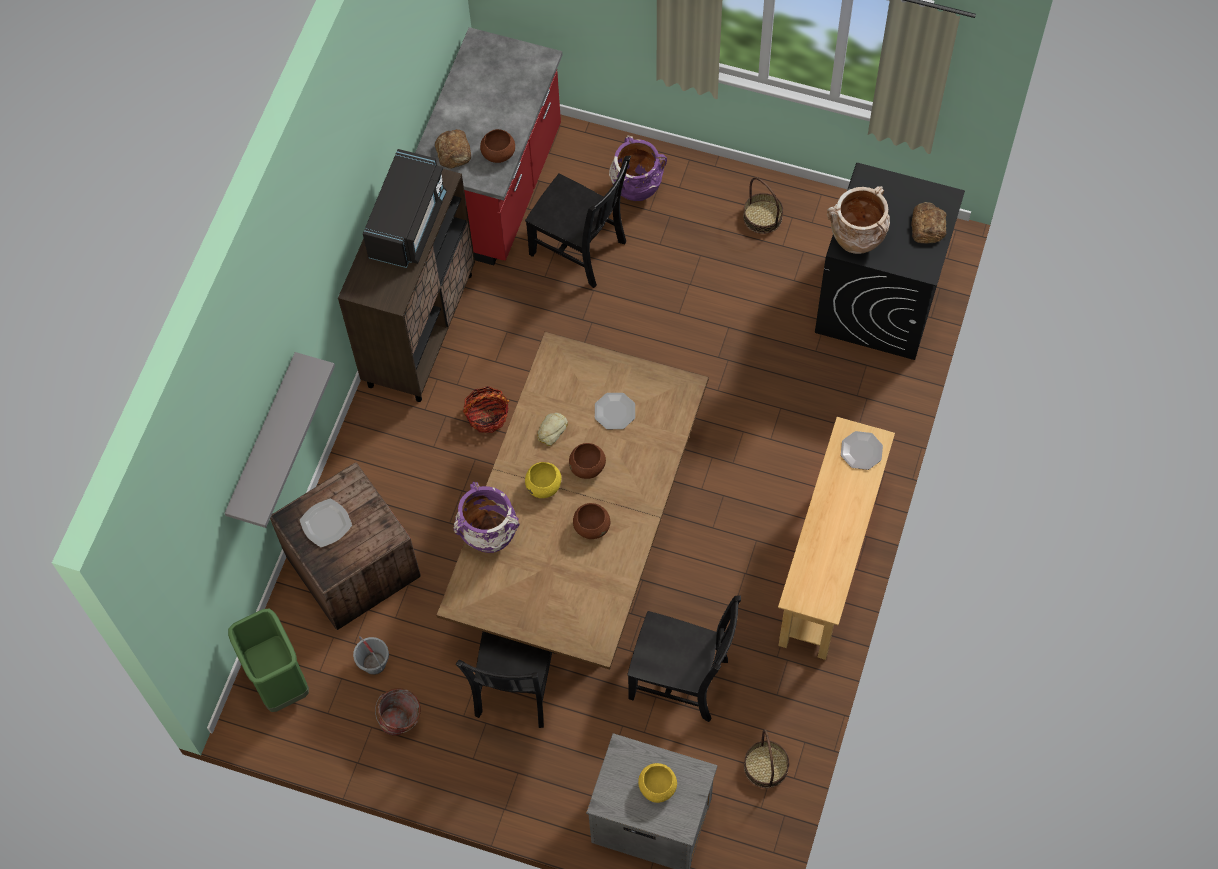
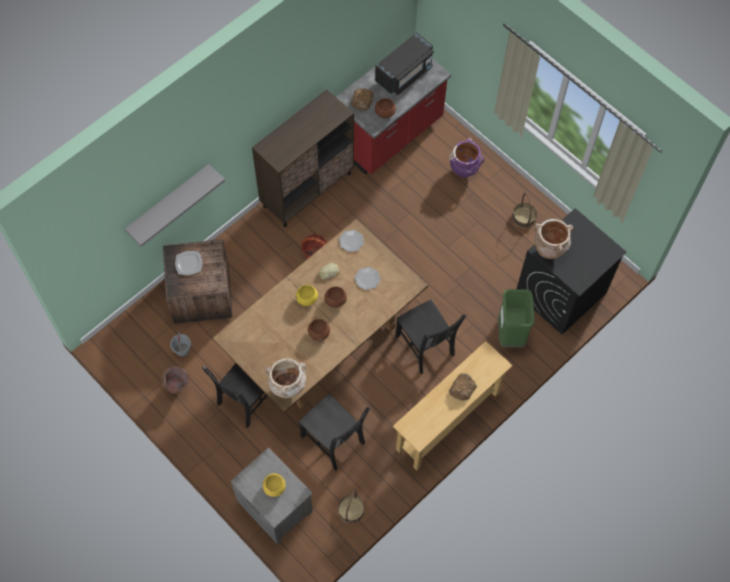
camera: 25 degrees right, 0 degrees up
(280, 683) = (130, 335): green trash can -> green trash can (510, 334)
(408, 223) = (310, 126): black microwave -> black microwave (404, 74)
(488, 537) = (262, 311): purple vase -> none
(580, 249) = (415, 188): black chair -> black chair (425, 347)
(595, 632) = (287, 389): none -> beige vase
(861, 451) = (488, 366): plate -> plate (351, 241)
(927, 226) = (593, 261): bread -> bread (462, 388)

